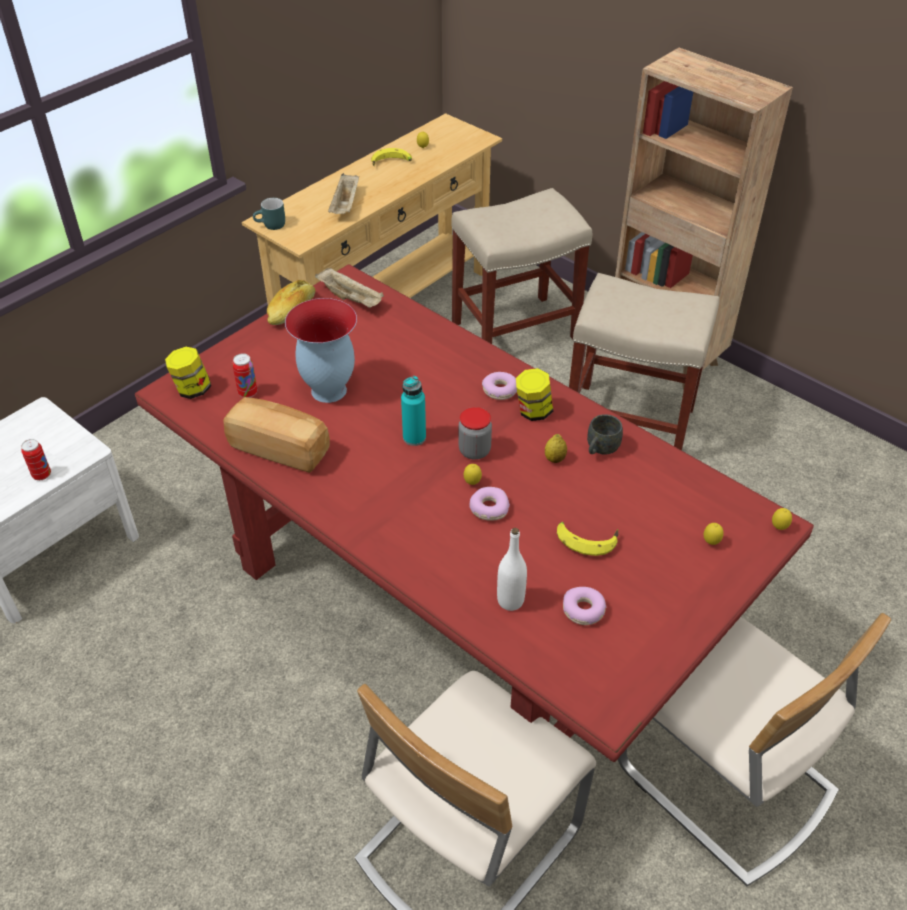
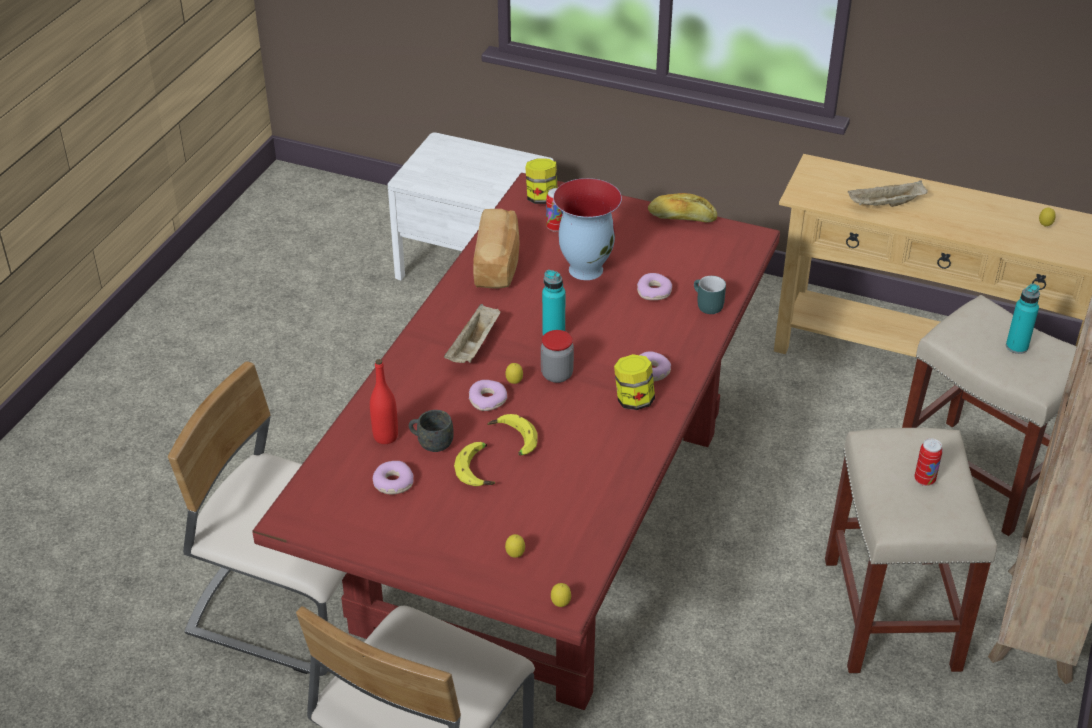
camera: 70 degrees right, 5 degrees down
(42, 475) = (467, 191): can -> can (924, 480)
(271, 226) = (810, 172): turquoise mug -> turquoise mug (705, 305)
(351, 299) = (724, 246): beige tray -> beige tray (474, 347)
(389, 357) = (654, 292): none -> donut
(391, 163) = (991, 213): banana -> banana (512, 440)
(510, 600) = (385, 436): white bottle -> red bottle
(525, 216) = (1016, 347): none -> turquoise bottle
(555, 459) = (574, 428): lemon -> none
(600, 450) = (604, 456): grey mug -> grey mug (431, 443)

